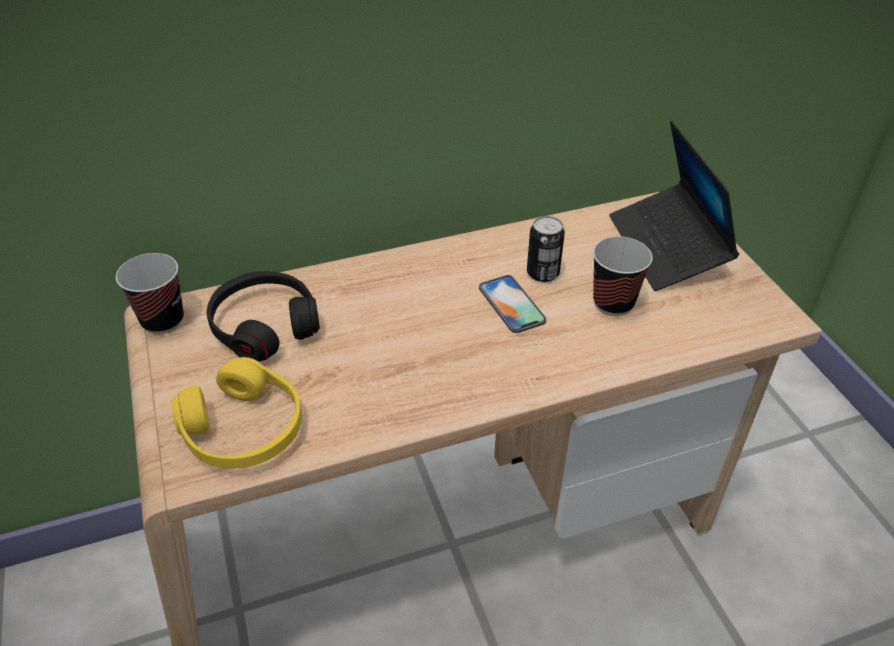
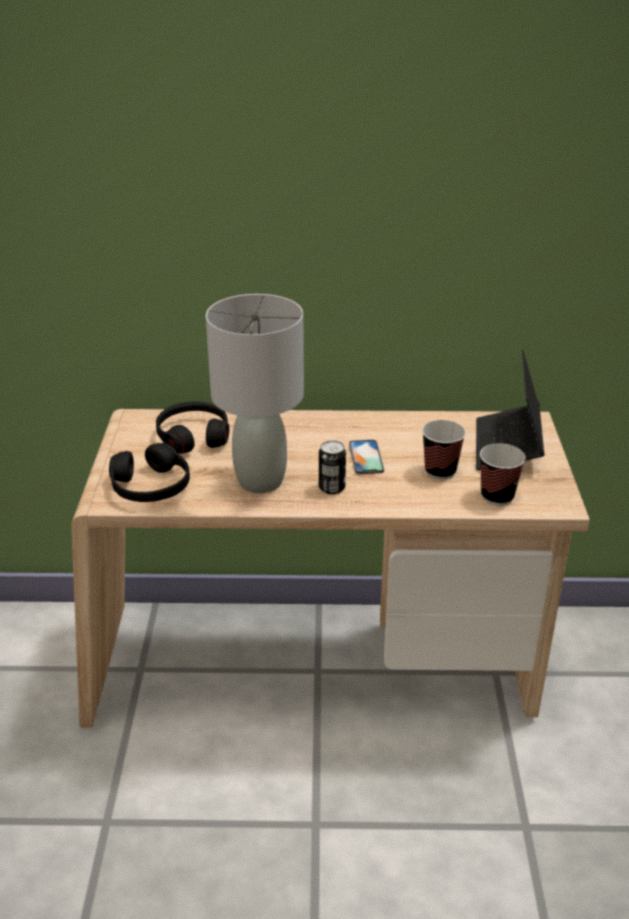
camera: 20 degrees right, 10 degrees down
(163, 320) = (131, 421): cup -> cup (497, 496)
(244, 429) = (151, 487): yellow headphones -> black headphones
(394, 377) = (260, 480): none -> grey table lamp
(543, 273) = (401, 444): can -> can (332, 487)

